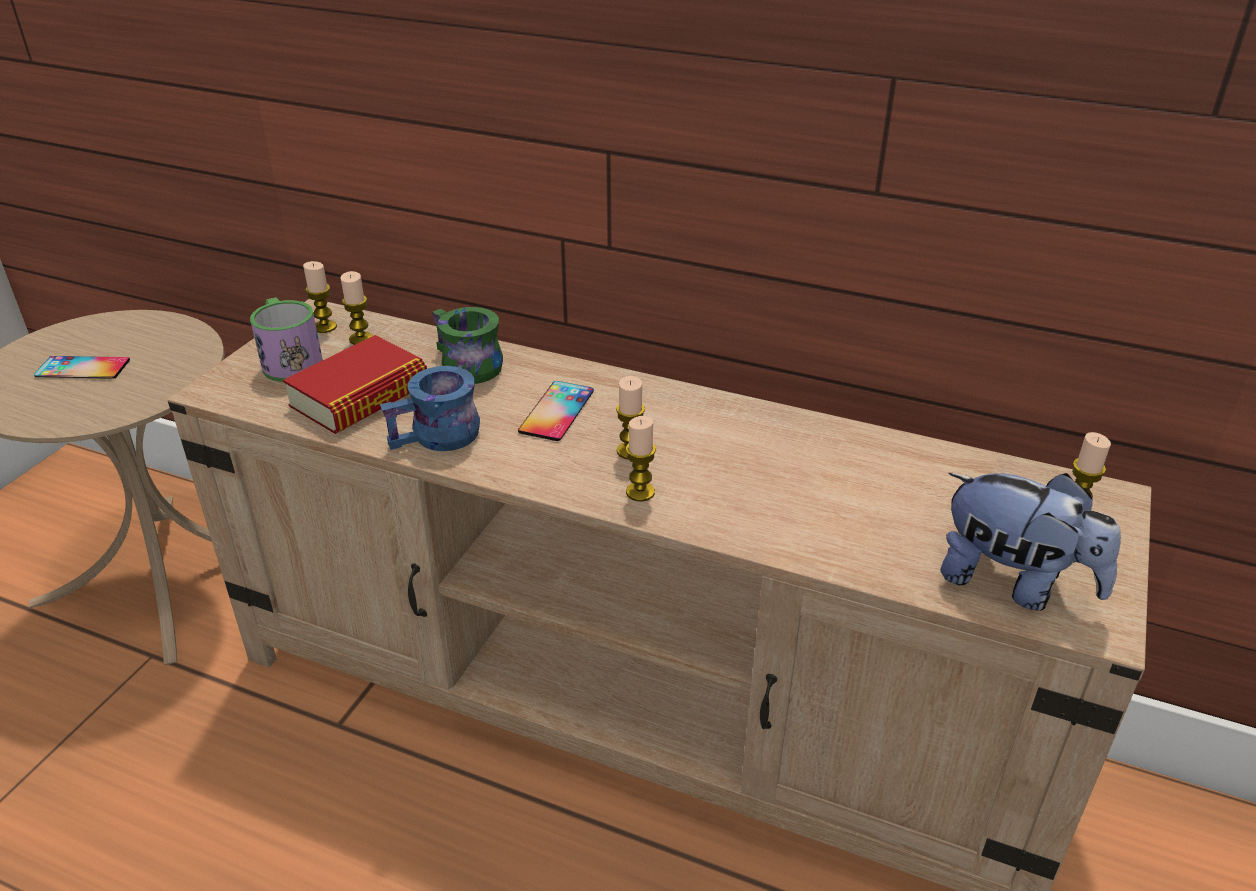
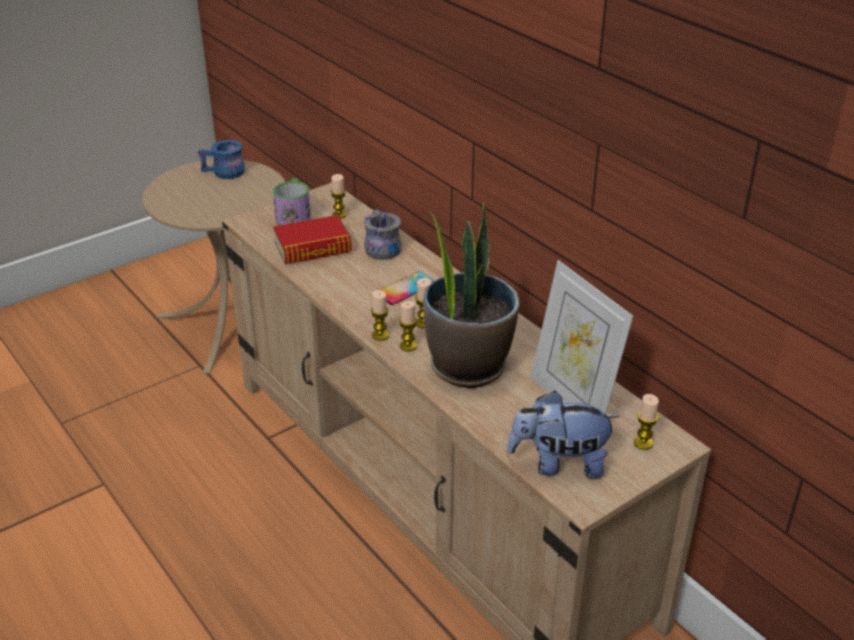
camera: 30 degrees right, 0 degrees up
(83, 368) = (208, 189): phone -> none
(325, 327) = (326, 202): candle -> candle (380, 335)
(438, 438) = (332, 283): blue mug -> blue mug (224, 173)
(463, 367) = (379, 247): green mug -> grey mug
(751, 490) = (468, 365): none -> potted plant
(934, 488) = (572, 401): none -> picture frame
(1013, 584) = (559, 464): plush toy -> plush toy turned 120 degrees clockwise

